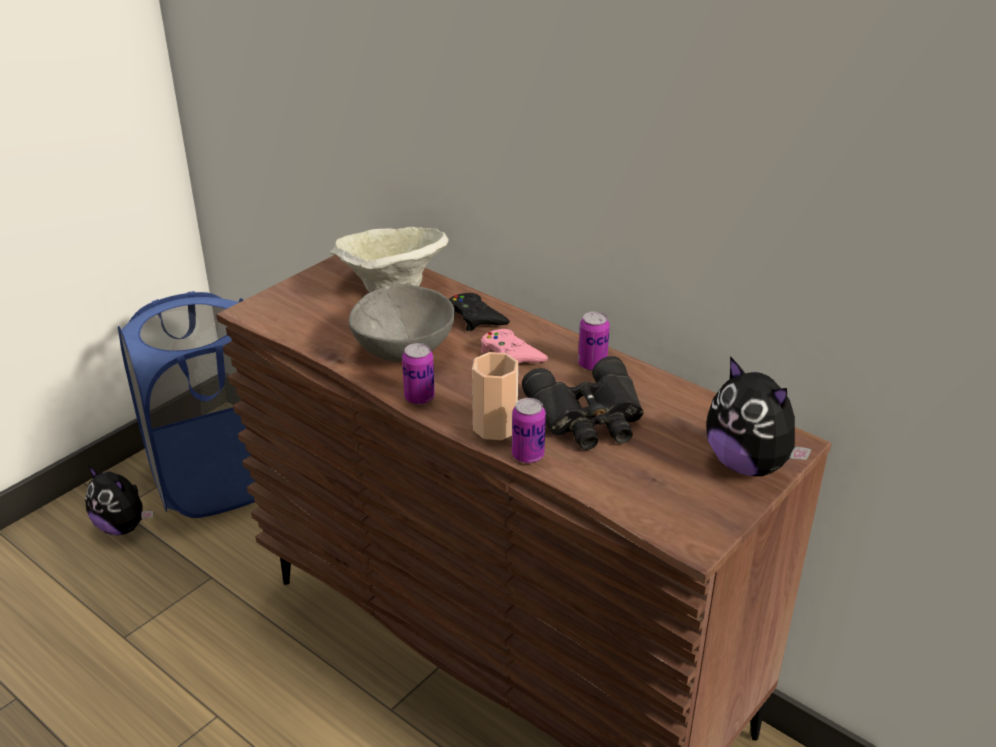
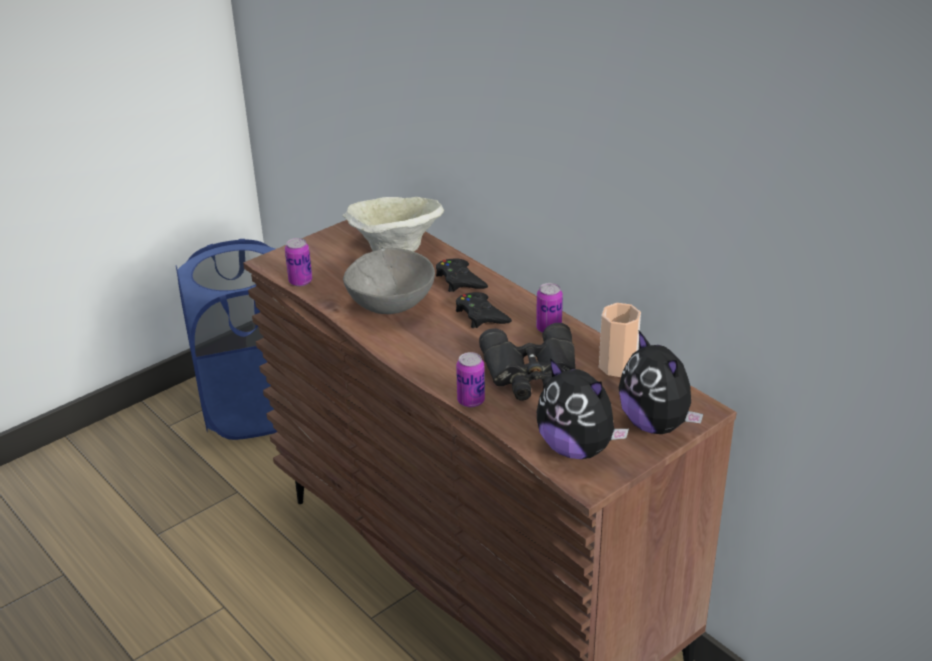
camera: 10 degrees right, 0 degrees up
(123, 526) = (169, 441): plush toy -> plush toy (577, 448)
(419, 398) = (394, 346): can -> can (300, 281)
(495, 427) = (450, 375): cup -> cup (617, 366)
(511, 355) = (481, 315): pink game controller -> black game controller

